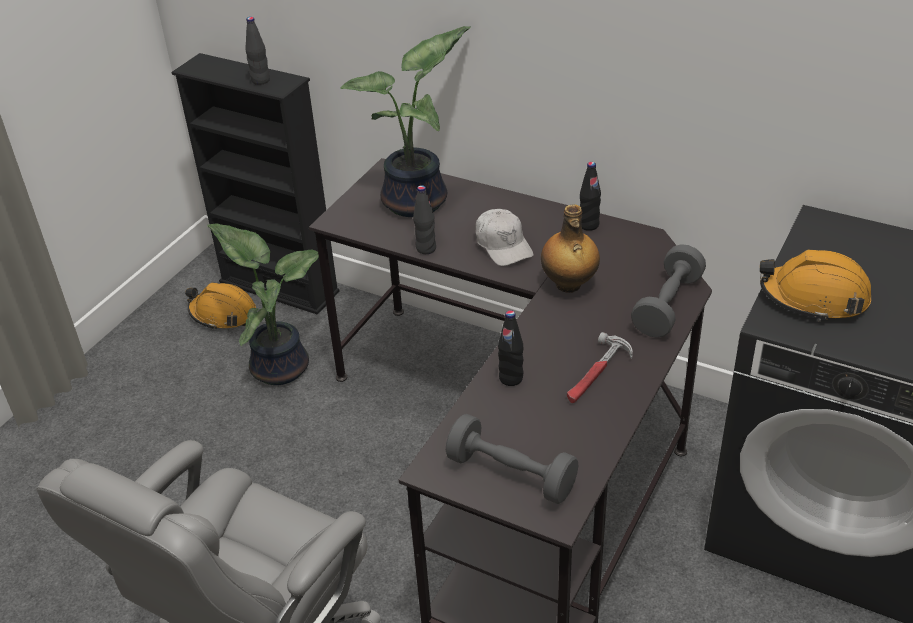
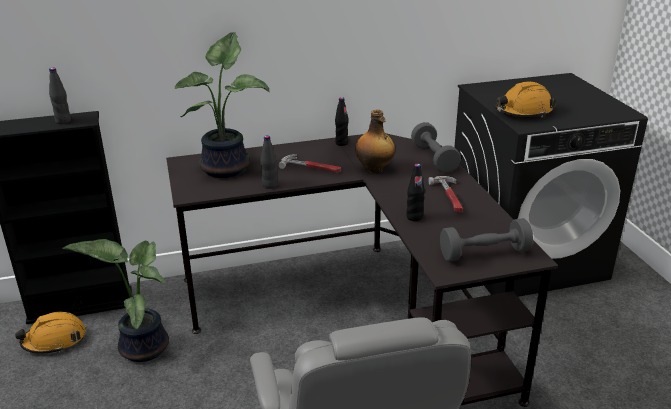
camera: 45 degrees left, 10 degrees down
(503, 245) = (311, 167): white cap -> hammer

